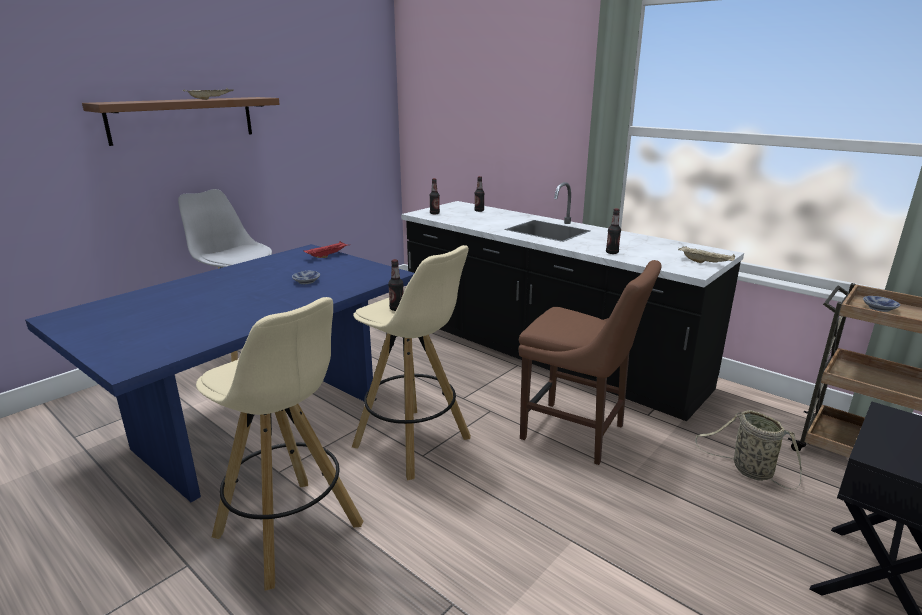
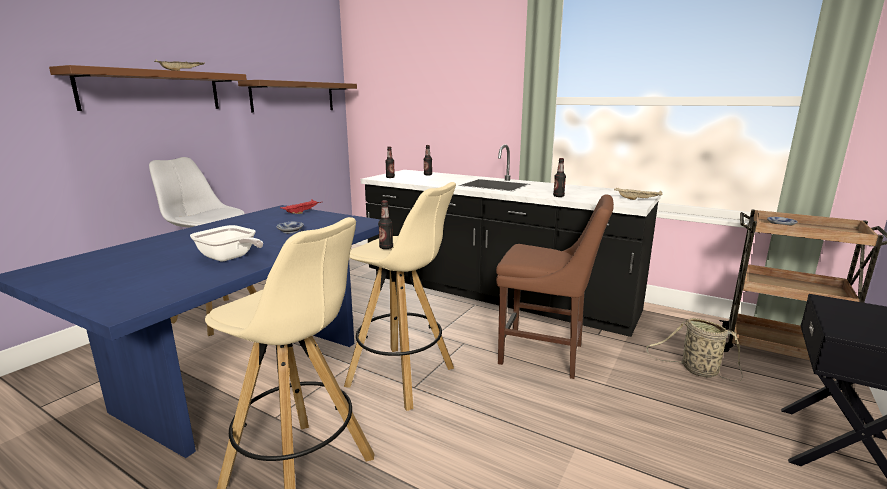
camera: 10 degrees left, 5 degrees down
(237, 313) = (230, 258): none -> frying pan
(336, 115) = (294, 97): none -> brown shelf

